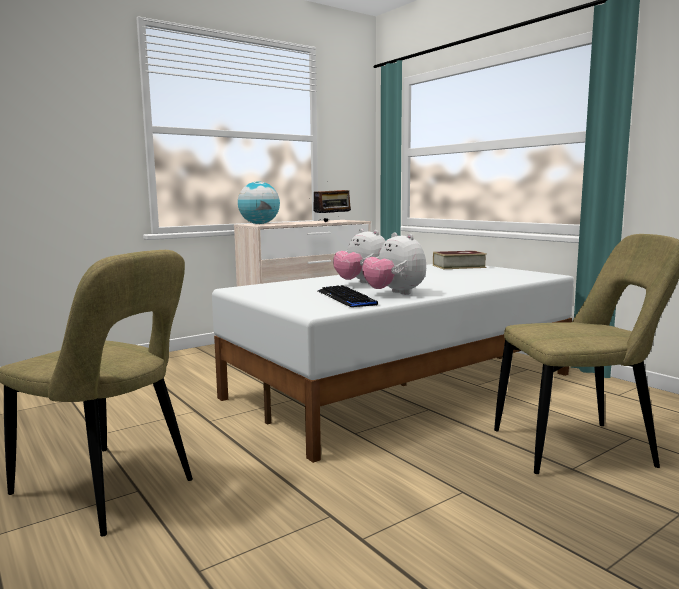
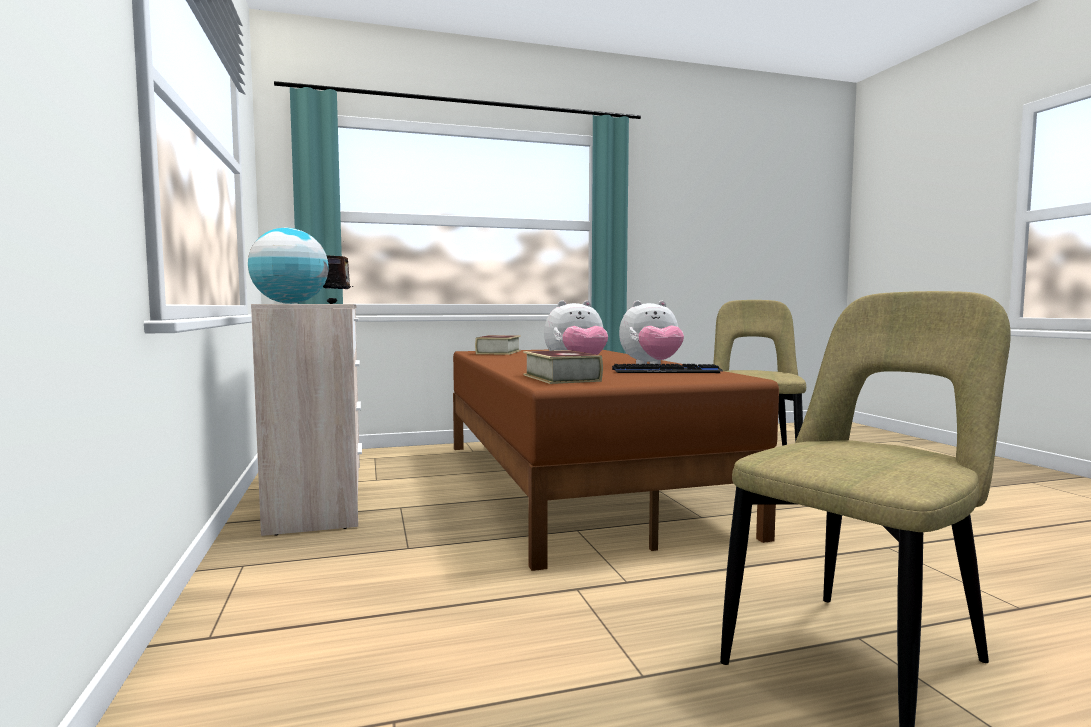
camera: 70 degrees left, 5 degrees down
(276, 287) = (561, 378): none -> book
(403, 386) = (576, 483): white bed -> brown bed

